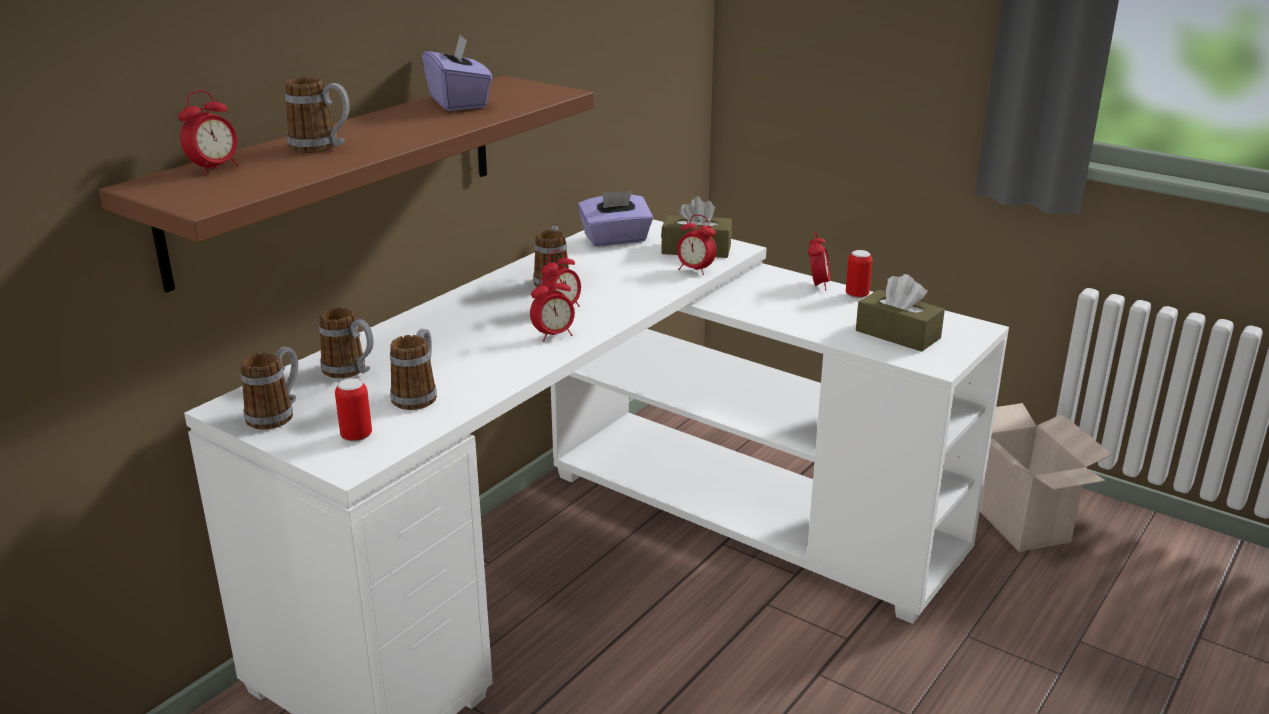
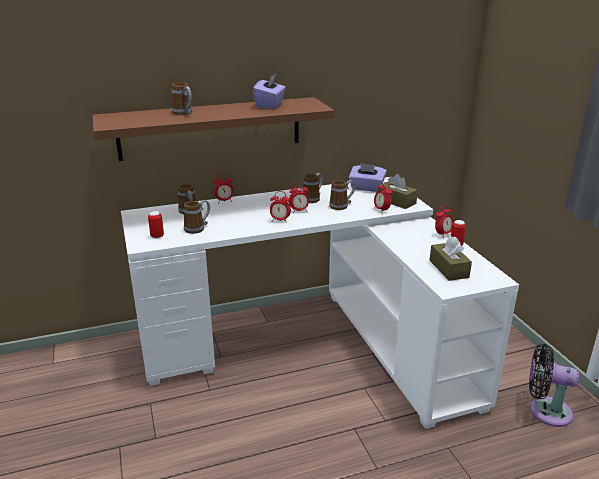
camera: 35 degrees right, 0 degrees up
(215, 169) = (136, 114): alarm clock -> alarm clock (224, 201)
(277, 414) = (145, 220): mug -> mug (342, 206)
(1025, 525) = (545, 411): cardboard box -> black fan

